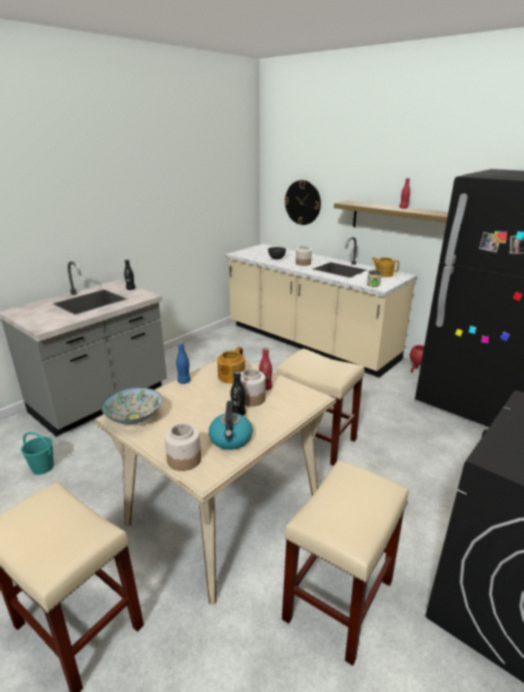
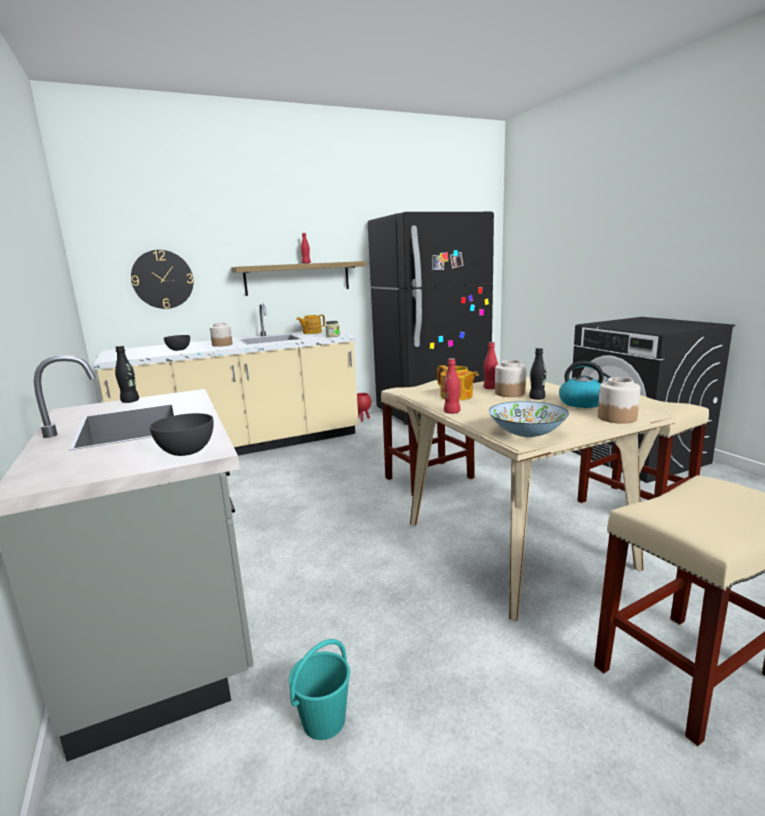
camera: 65 degrees left, 10 degrees down
(43, 324) = (186, 452): none -> grey bowl
(184, 381) = (452, 412): blue bottle -> red bottle

